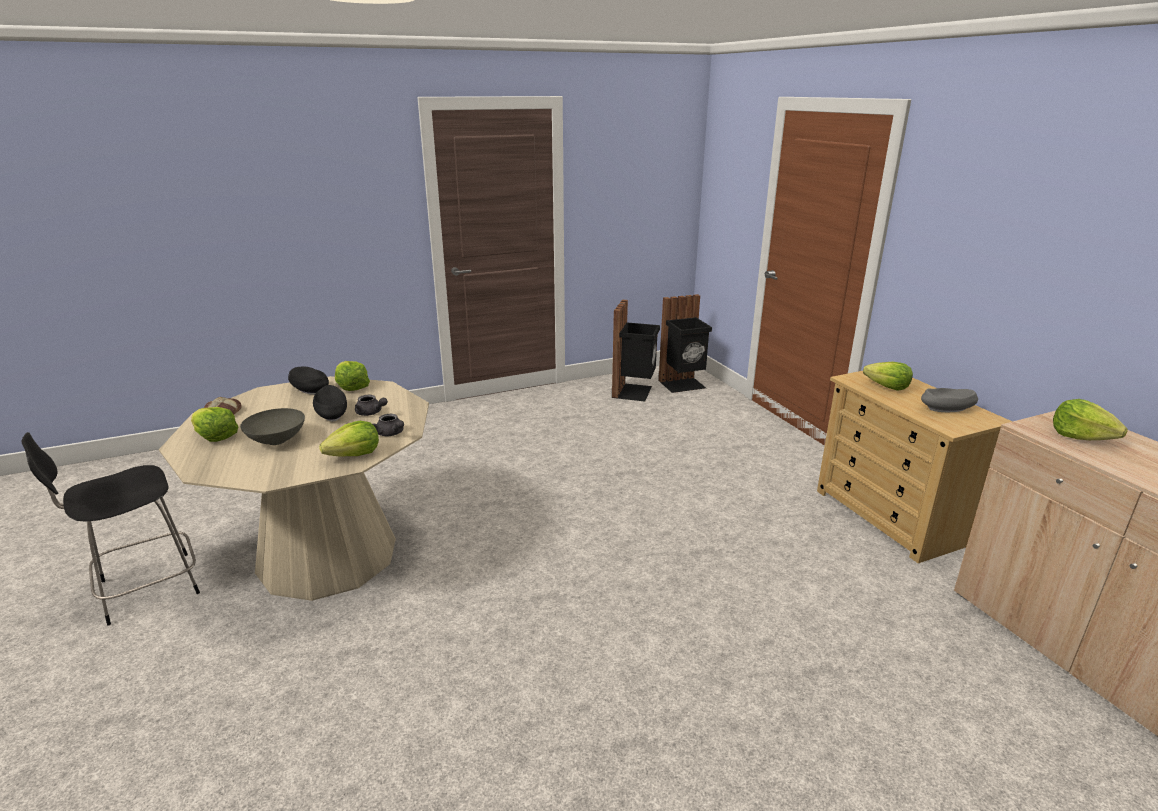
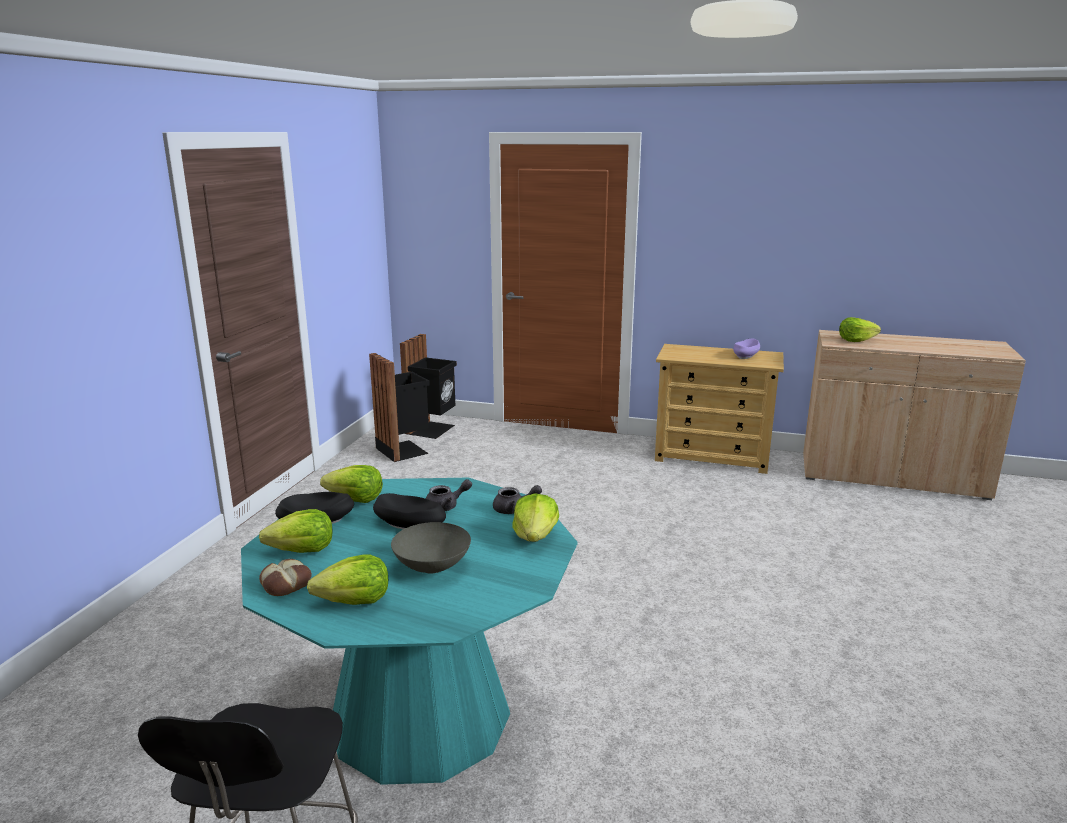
camera: 50 degrees left, 5 degrees down
(327, 555) = (421, 716): beige dining table -> turquoise dining table
(887, 387) = (695, 354): lettuce -> lettuce (302, 550)
(946, 409) = (746, 356): grey bowl -> purple bowl

